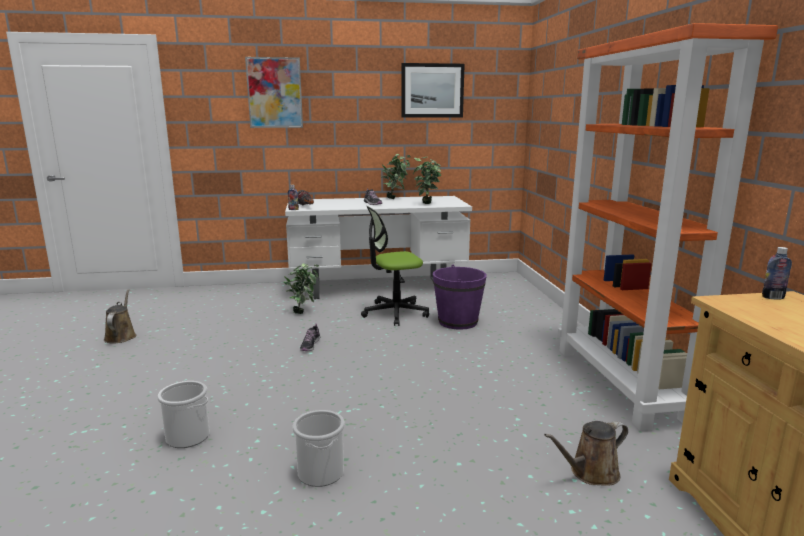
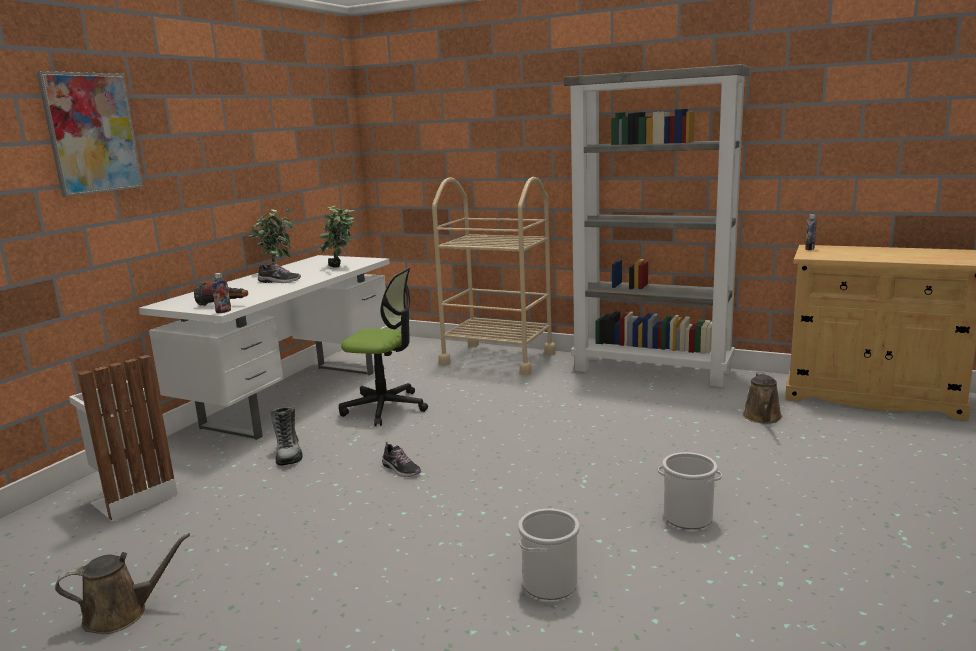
camera: 55 degrees left, 0 degrees up
(121, 336) = (122, 614): brown watering can -> brown watering can turned 135 degrees clockwise
(227, 299) = (132, 497): none -> white trash can
(303, 312) = (288, 454): potted plant -> boot
(395, 313) = (385, 408): office chair -> office chair turned 90 degrees counterclockwise
(432, 90) = (278, 120): picture -> none
(458, 322) = (457, 387): purple bucket -> none
(535, 318) = (498, 358): none -> beige cart
(621, 384) = (652, 370): orange bookcase -> grey bookcase

